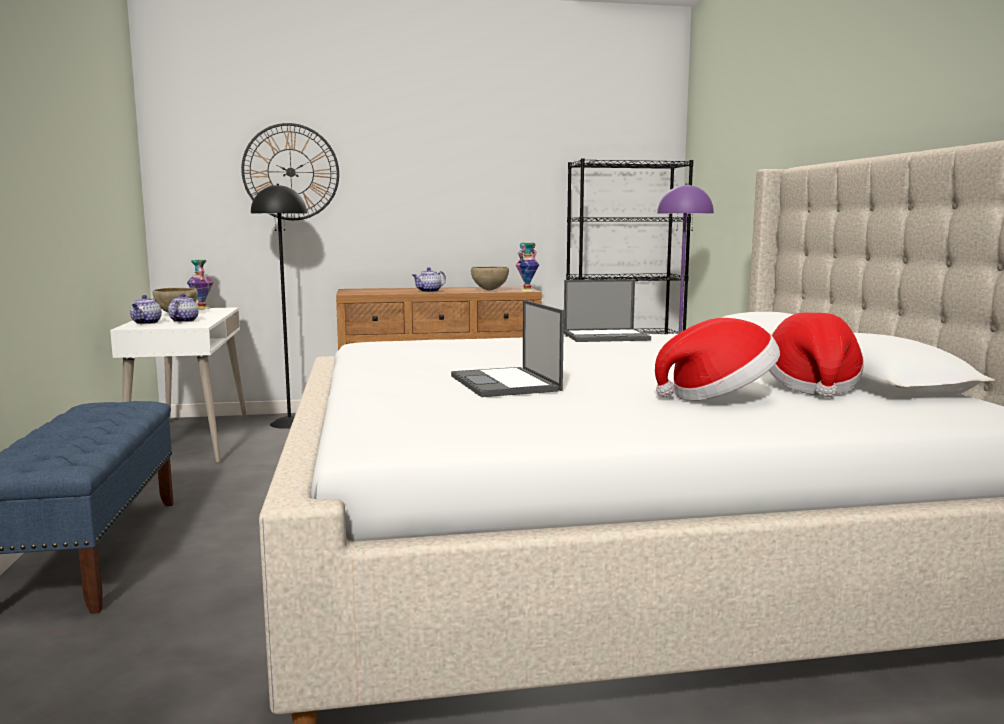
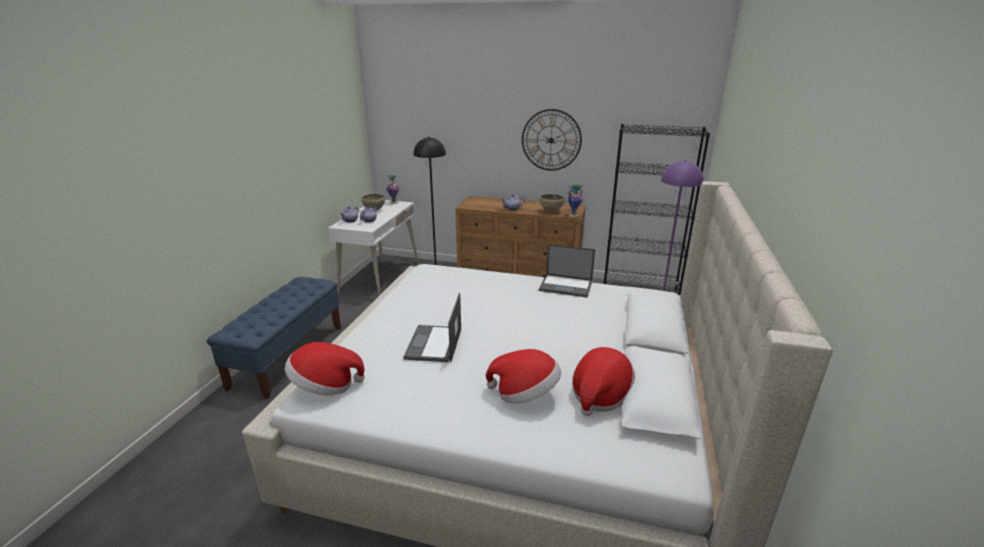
camera: 25 degrees right, 15 degrees up
(290, 172) = (443, 124): wall clock -> wall clock (551, 140)
(388, 429) = (325, 386): none -> hat

